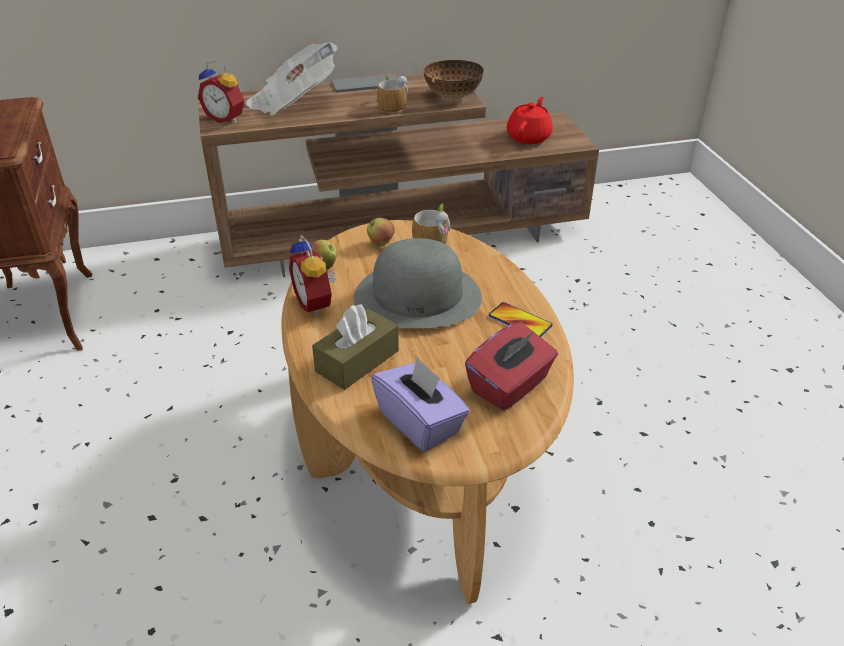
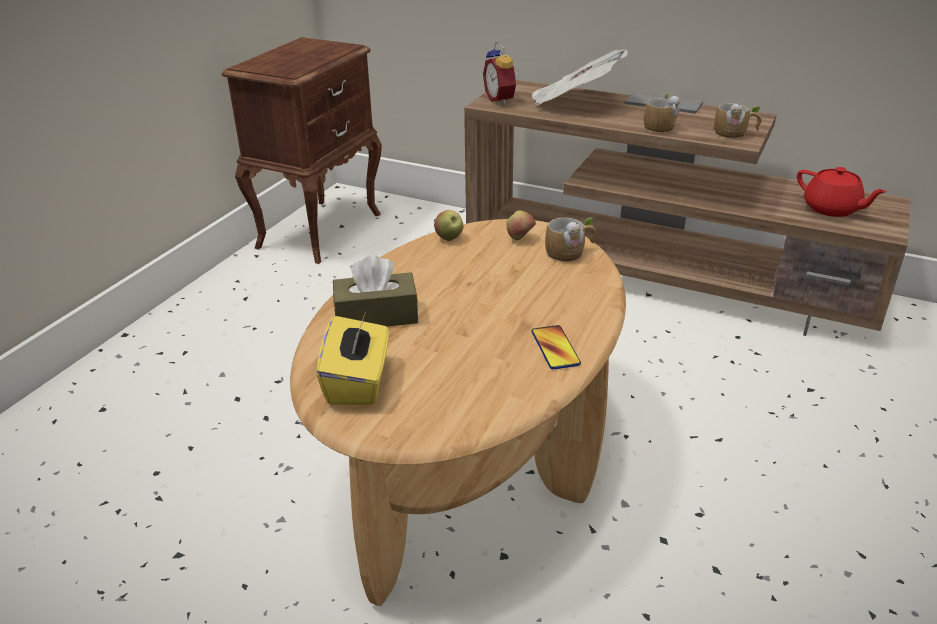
camera: 40 degrees right, 5 degrees down
(316, 303) = (405, 262): alarm clock -> none
(418, 296) = (493, 290): grey hat -> none
(420, 423) = (358, 383): purple tissue box -> yellow tissue box
(452, 96) = (735, 134): bowl -> mug
(510, 386) = (469, 394): red tissue box -> none
(529, 137) = (832, 209): red teapot -> red teapot turned 75 degrees clockwise

